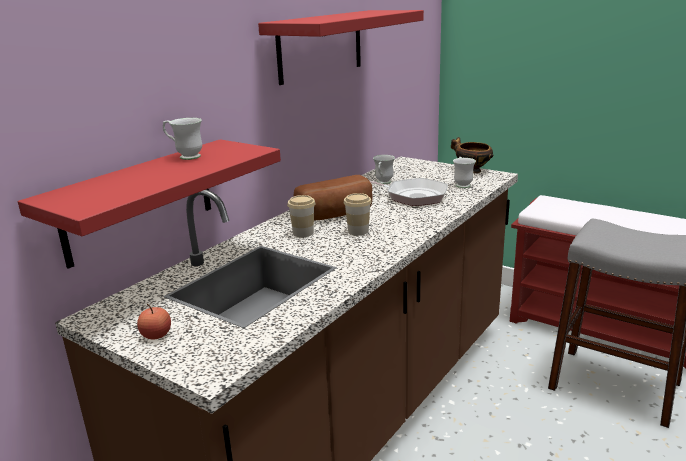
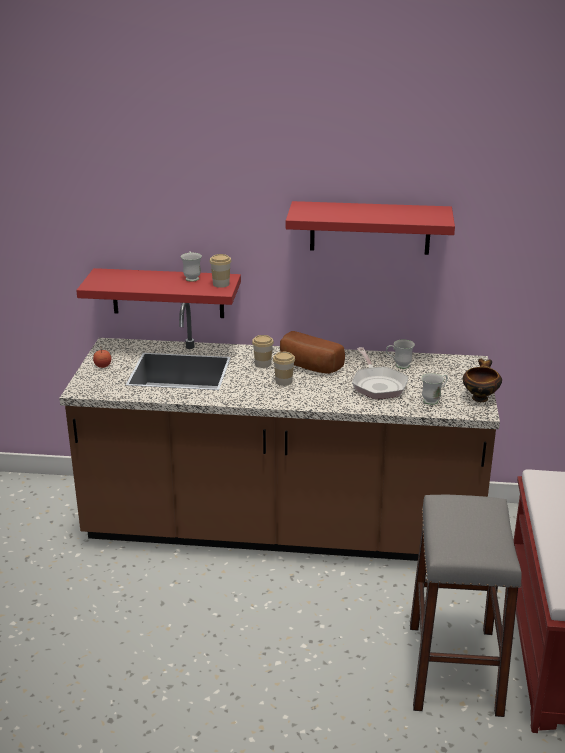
camera: 60 degrees right, 5 degrees up
(235, 148) = (221, 284): none -> cup

